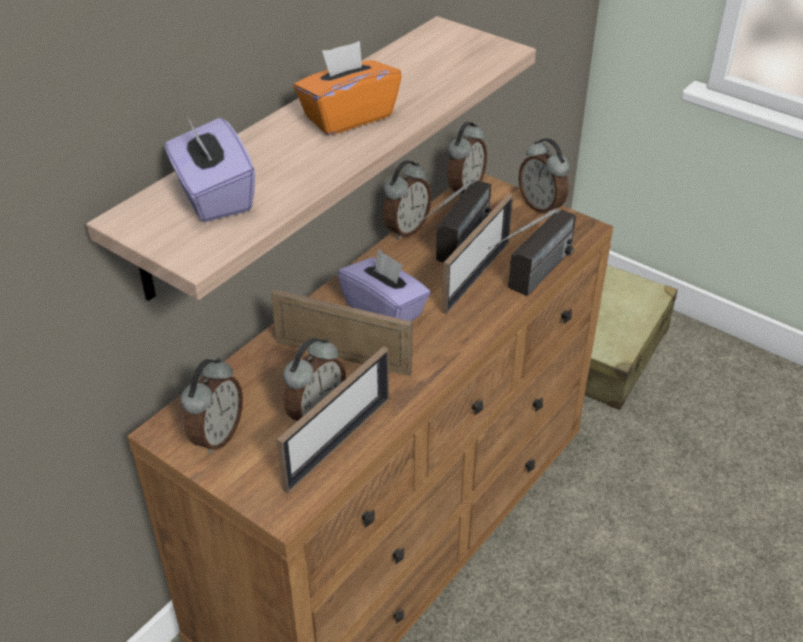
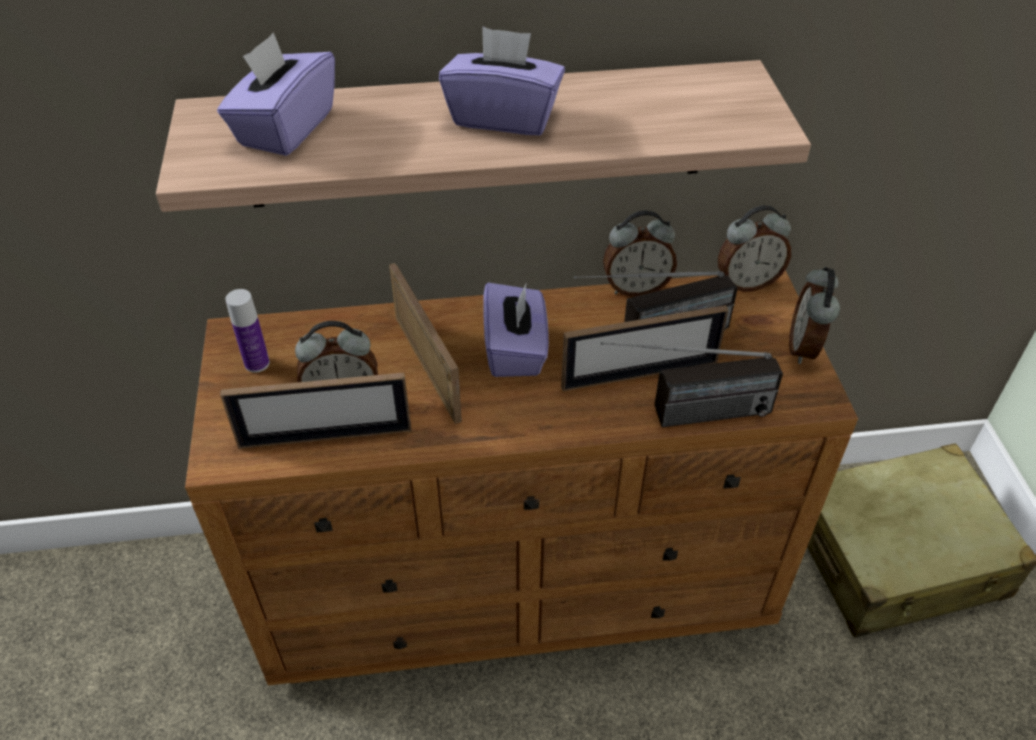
camera: 45 degrees right, 5 degrees up
(216, 436) = (257, 363): alarm clock -> bottle
(348, 116) = (504, 117): orange tissue box -> purple tissue box

